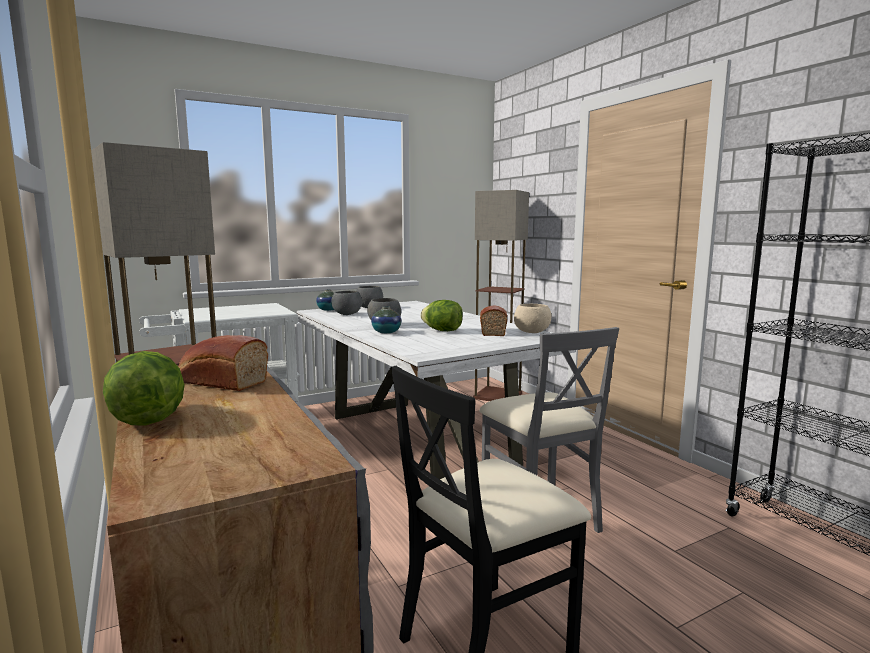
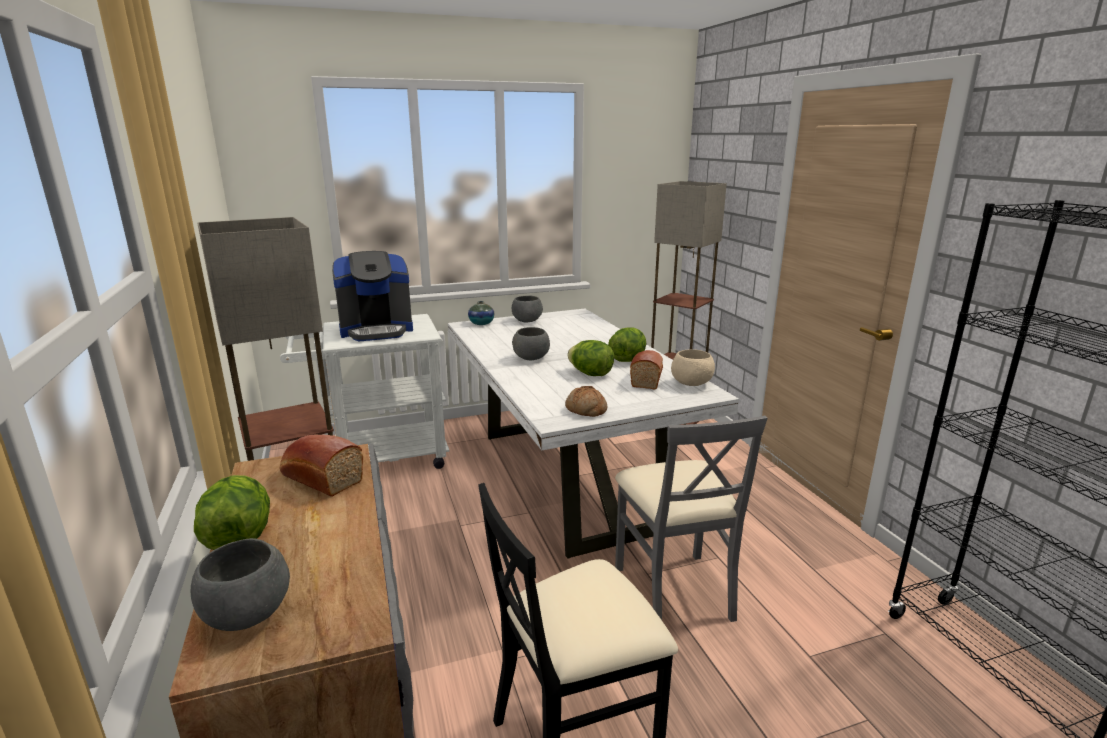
camera: 10 degrees right, 10 degrees up
(233, 311) = (377, 330): none -> coffee machine
(347, 314) = (498, 334): grey bowl -> grey bowl (249, 614)
(386, 332) = (528, 373): vase -> none
(450, 348) = (585, 410): none -> bread
(469, 323) = (627, 359): none -> lettuce

